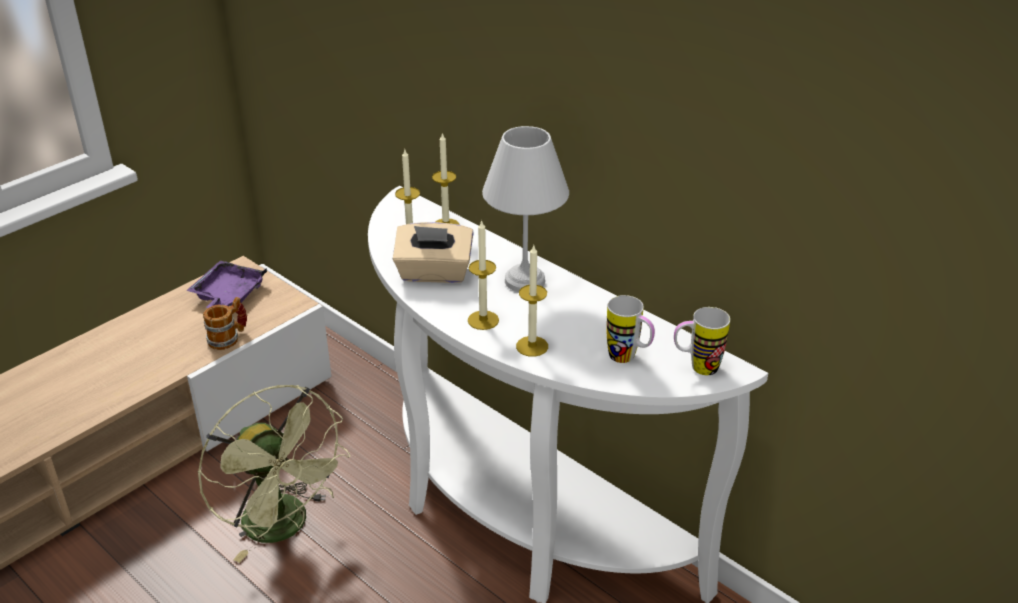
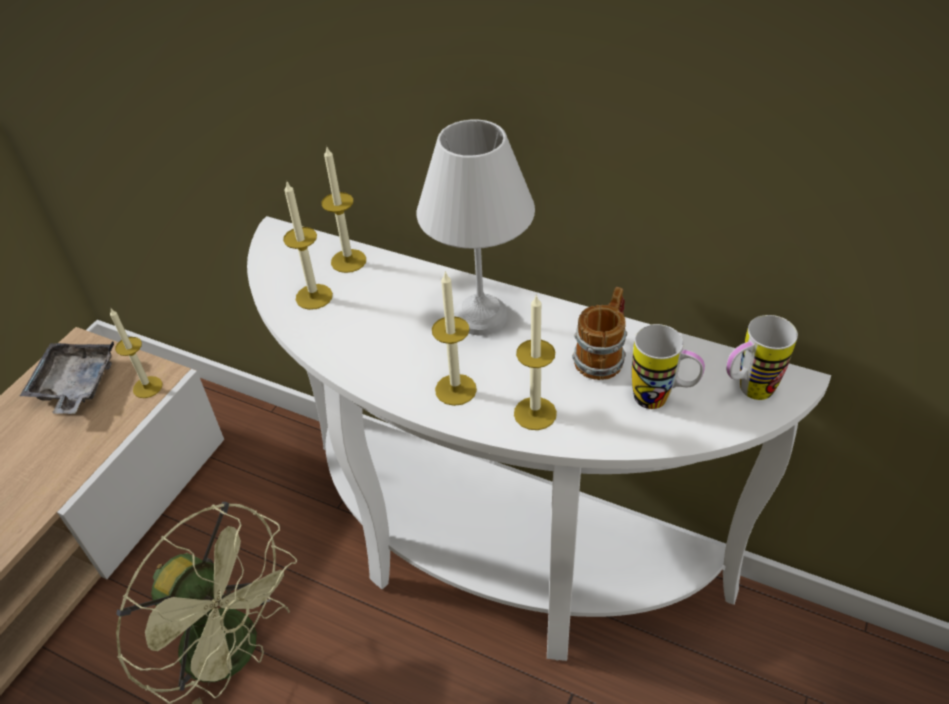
camera: 15 degrees left, 10 degrees up
(228, 295) = (74, 385): purple tray -> grey tray
(229, 338) = (94, 444): mug -> mug (603, 355)
(281, 309) = (147, 387): none -> candle
(434, 273) = (362, 334): beige tissue box -> none

